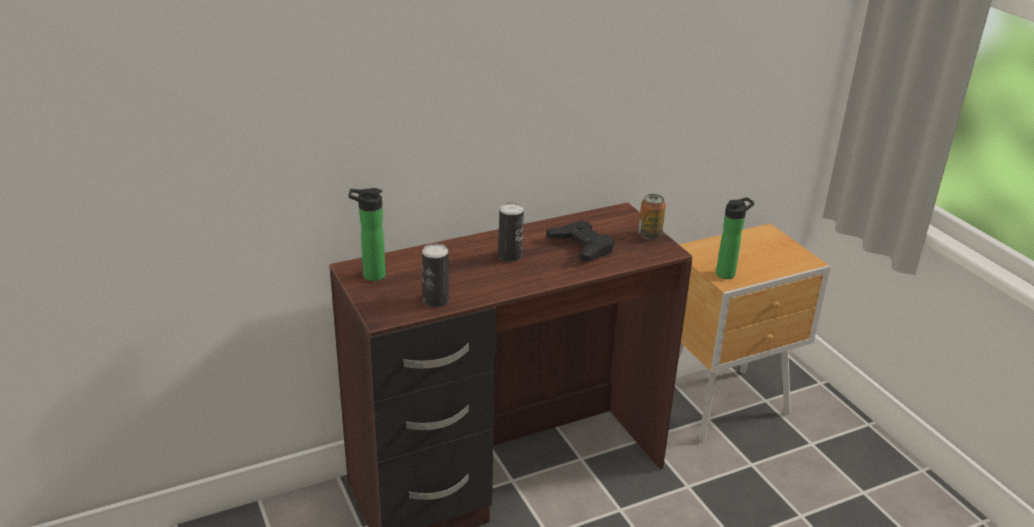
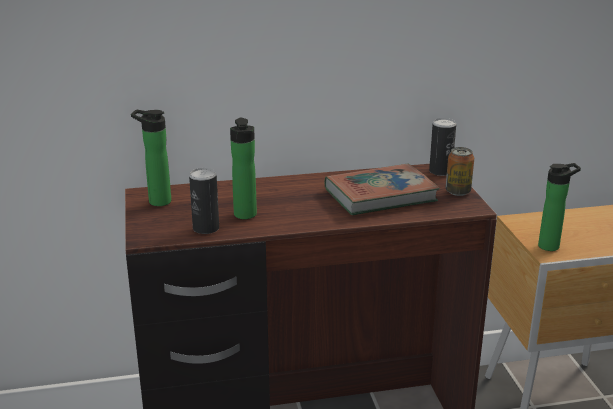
camera: 15 degrees right, 5 degrees down
(466, 283) = (245, 216): none -> bottle
(510, 256) = (302, 197): can -> can (440, 171)
(581, 246) = (380, 195): black game controller -> book

